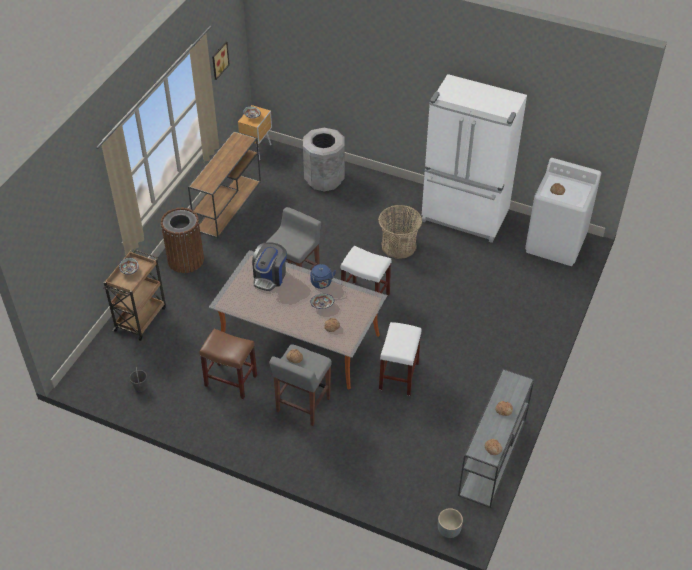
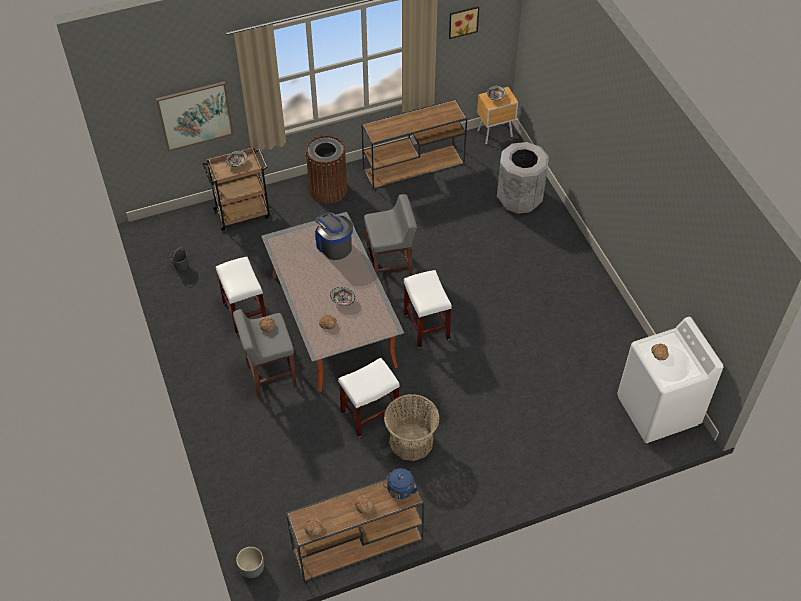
camera: 45 degrees right, 5 degrees up
(82, 246) = (195, 115): none -> picture
(230, 381) = (244, 312): brown stool -> white stool
(270, 277) = (334, 246): coffee machine -> coffee machine turned 75 degrees clockwise
(322, 283) = (365, 282): blue kettle -> blue kettle (400, 490)
(399, 246) = (509, 304): basket -> basket (411, 441)
(464, 217) = (601, 322): white fridge -> none
(492, 458) = (356, 545): grey console table -> brown console table

